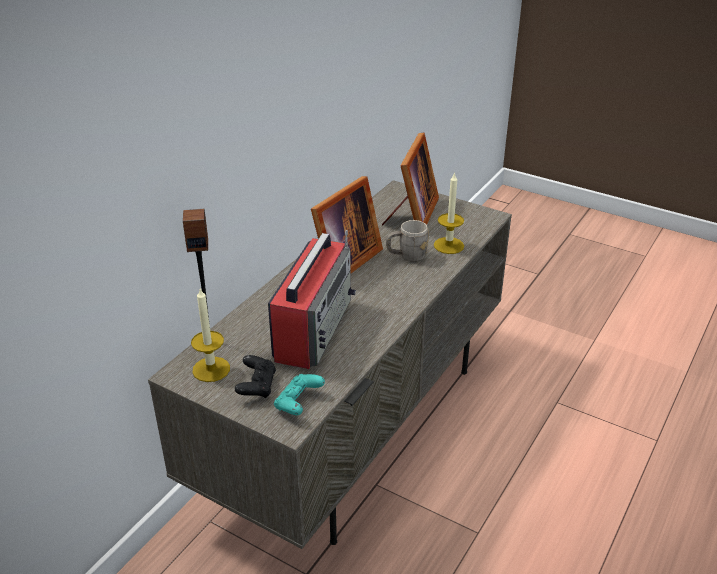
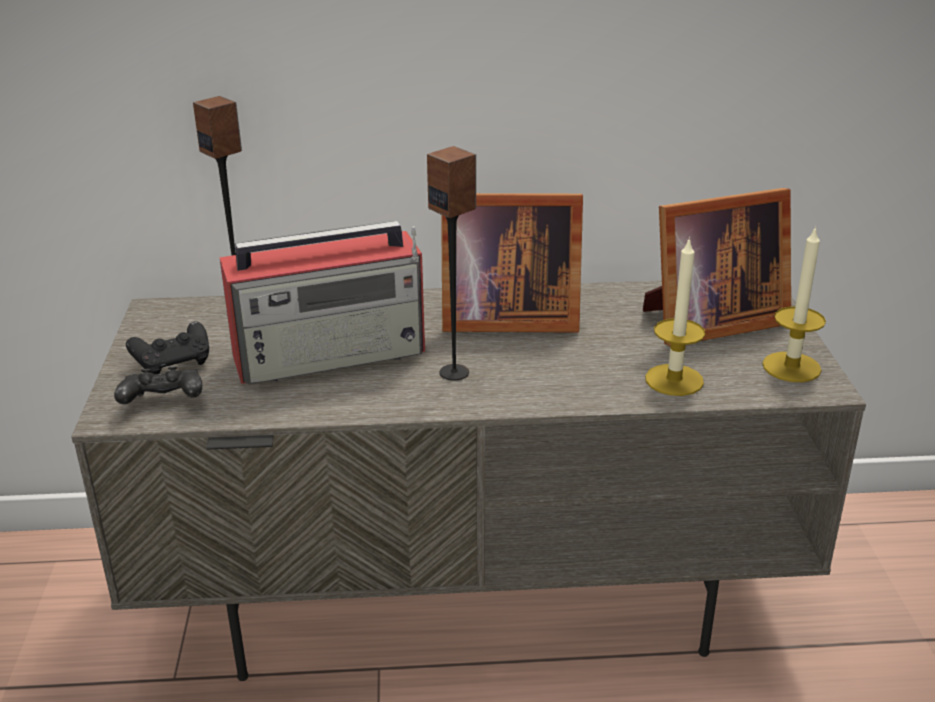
camera: 55 degrees right, 5 degrees down
(211, 369) = (181, 324): candle -> candle (791, 367)
(298, 403) = (163, 403): turquoise game controller -> black game controller
(376, 298) = (454, 372): none -> speaker
(407, 256) = (592, 357): grey mug -> none

